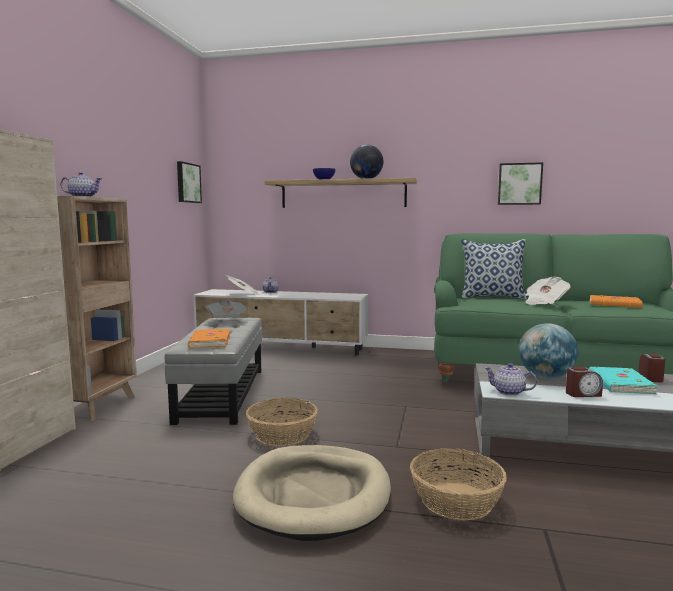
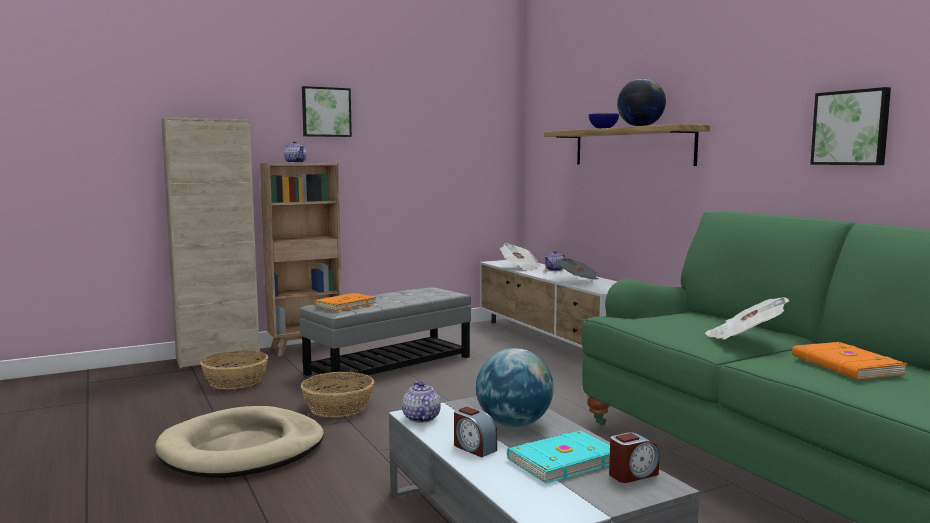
camera: 50 degrees right, 0 degrees up
(187, 183) = (483, 137): picture -> picture (326, 112)
(227, 321) = (425, 292): newspaper -> newspaper (578, 281)
(455, 500) = (294, 499): basket -> basket (236, 381)
(492, 297) = (719, 318): pillow -> none

